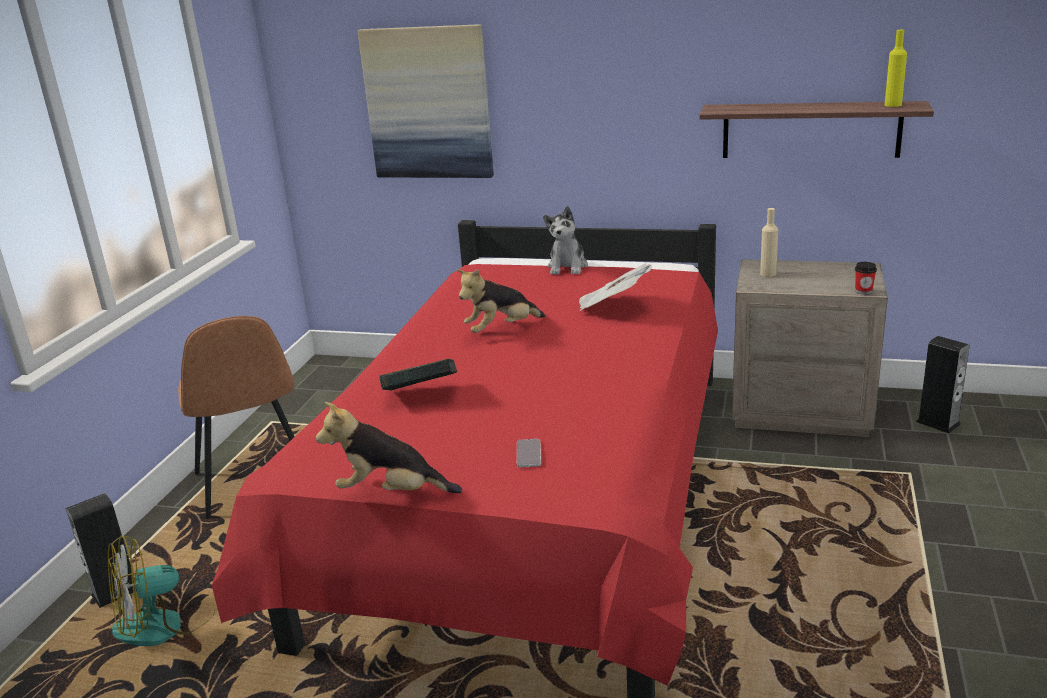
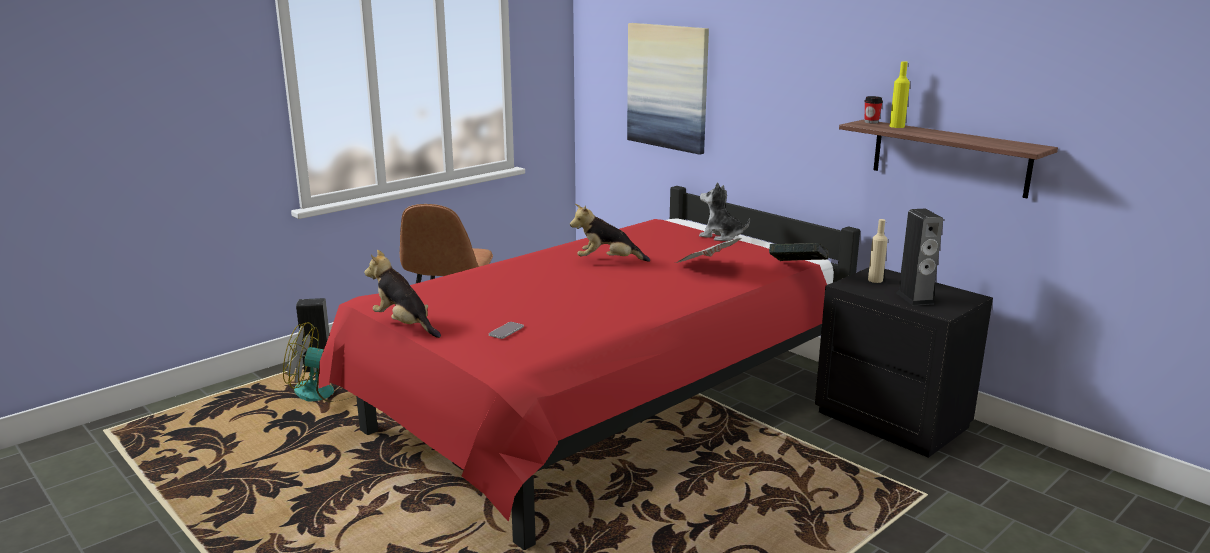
camera: 30 degrees right, 5 degrees down
(421, 395) = (500, 283): book -> book (797, 267)
(567, 267) = (721, 236): plush toy -> plush toy turned 75 degrees clockwise
(801, 410) = (893, 419): beige nightstand -> black nightstand
(863, 291) = (934, 312): cup -> cup (871, 122)
(893, 105) = (1015, 144): yellow bottle -> yellow bottle (897, 126)
(938, 423) = (1011, 470): speaker -> speaker (914, 298)

